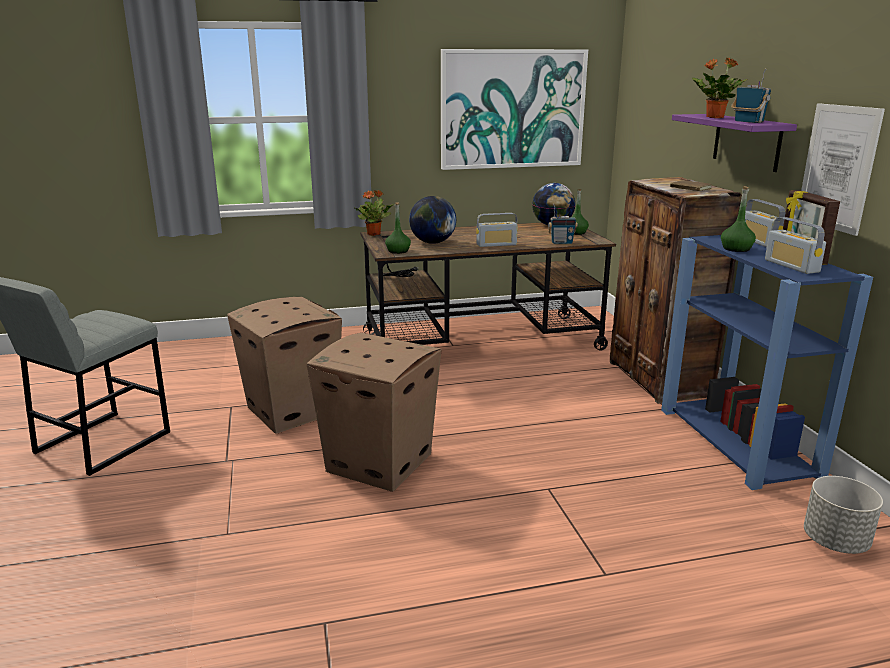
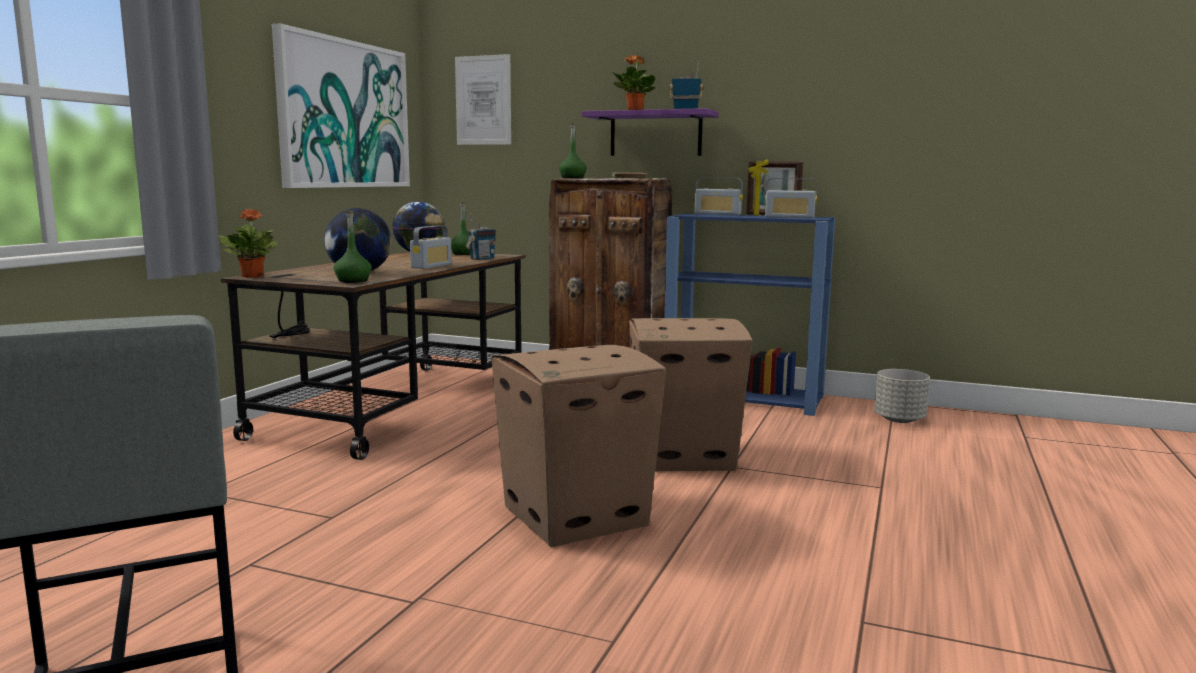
camera: 55 degrees left, 10 degrees down
(292, 410) = (351, 528): cardboard box -> cardboard box (681, 455)
(736, 249) = (726, 216): green bottle -> green bottle (572, 178)
(838, 167) = (772, 141): picture -> picture (483, 100)

